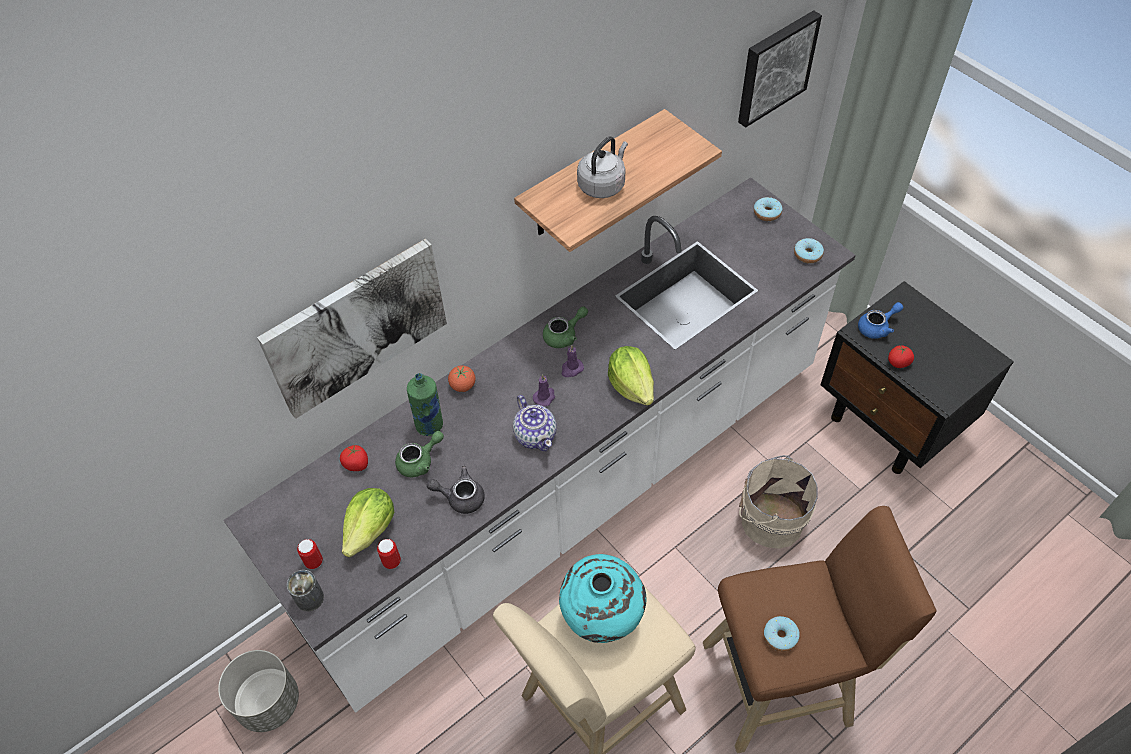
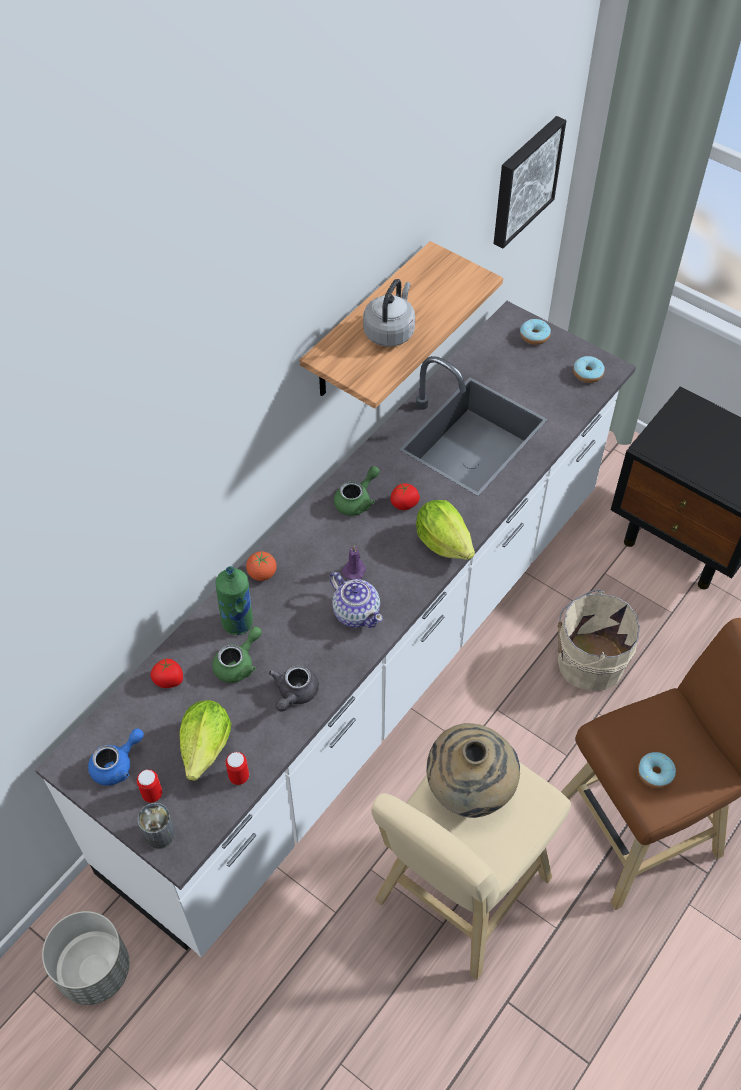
camera: 15 degrees left, 0 degrees up
(356, 326) = (157, 527): picture -> none
(460, 497) = (294, 693): grey teapot -> grey teapot turned 60 degrees counterclockwise
(571, 369) = (375, 535): purple candle -> none
(602, 617) = (469, 791): turquoise vase -> beige vase
(877, 327) = (665, 439): blue teapot -> blue teapot (117, 765)
(898, 362) = (696, 472): tomato -> tomato (404, 503)

